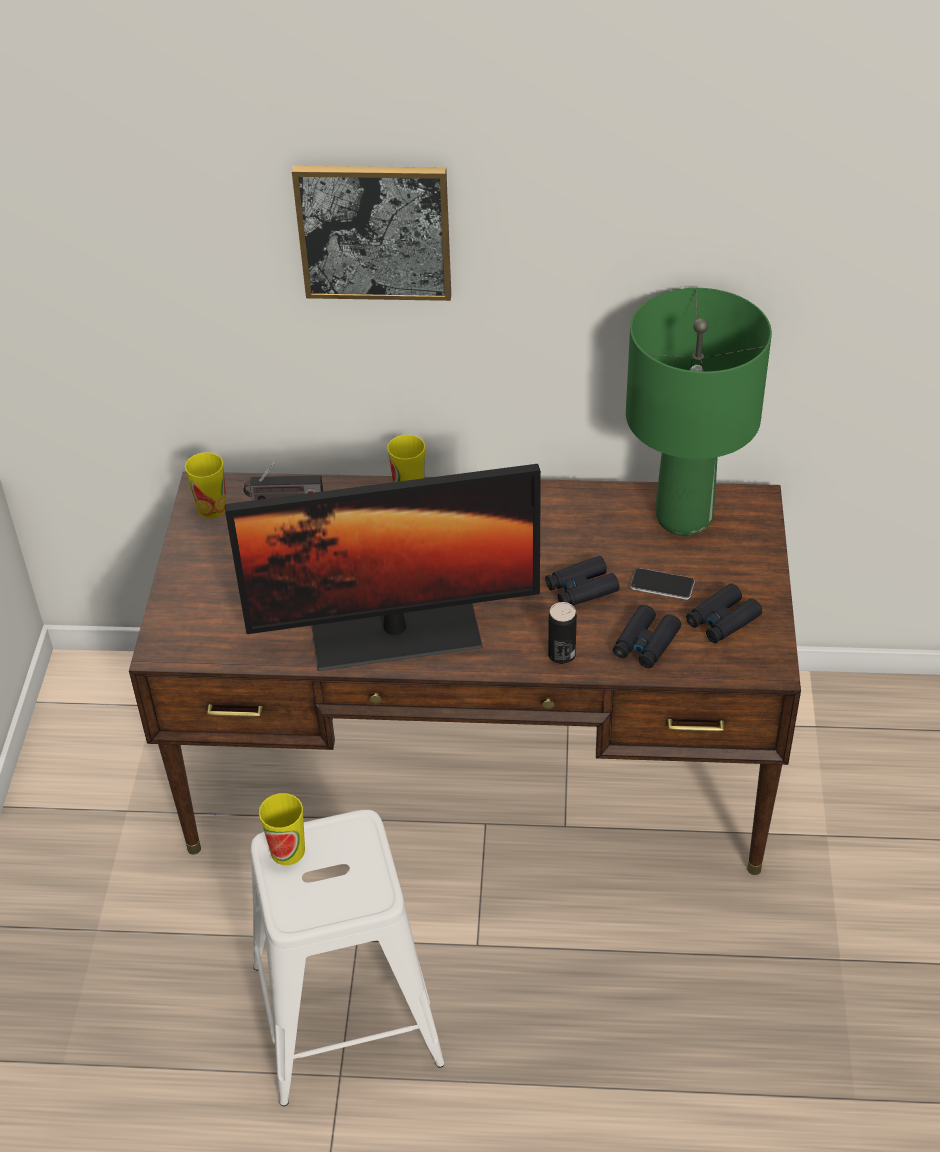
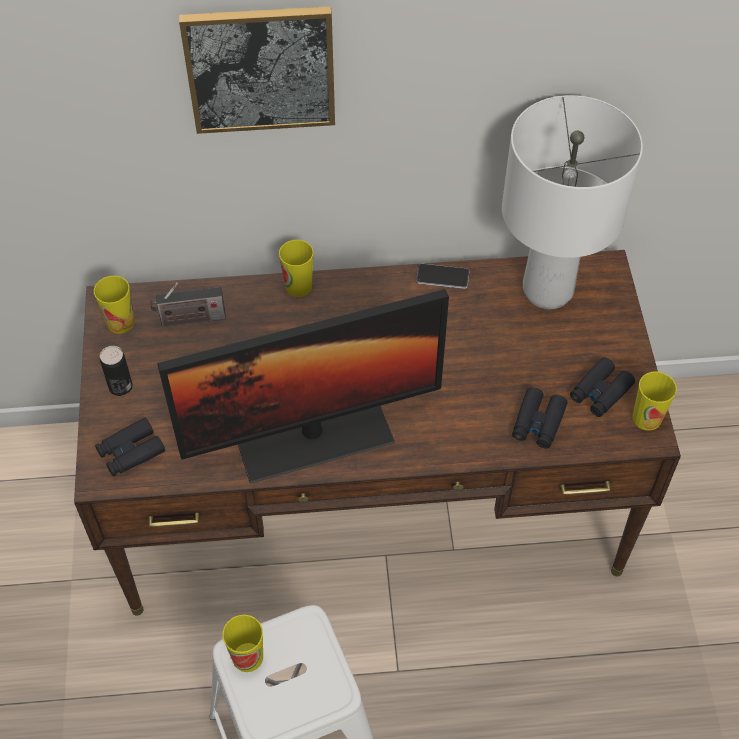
camera: 10 degrees left, 10 degrees up
(561, 655) = (466, 442): can -> can (120, 386)
(581, 589) = (471, 373): black binoculars -> black binoculars (131, 452)
(662, 585) = (541, 361): phone -> phone (442, 277)
(682, 517) = (546, 290): green table lamp -> white table lamp
(770, 650) = (646, 418): none -> cup

